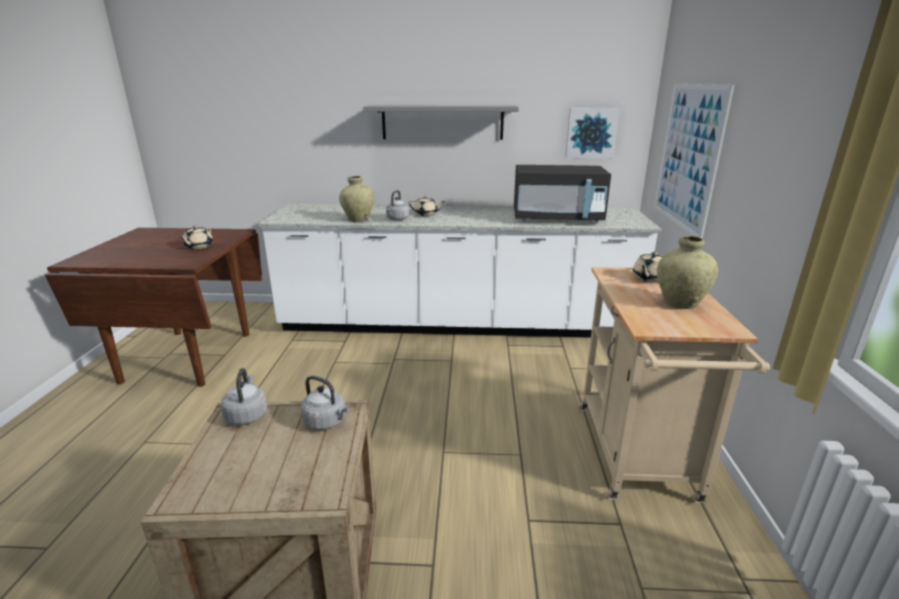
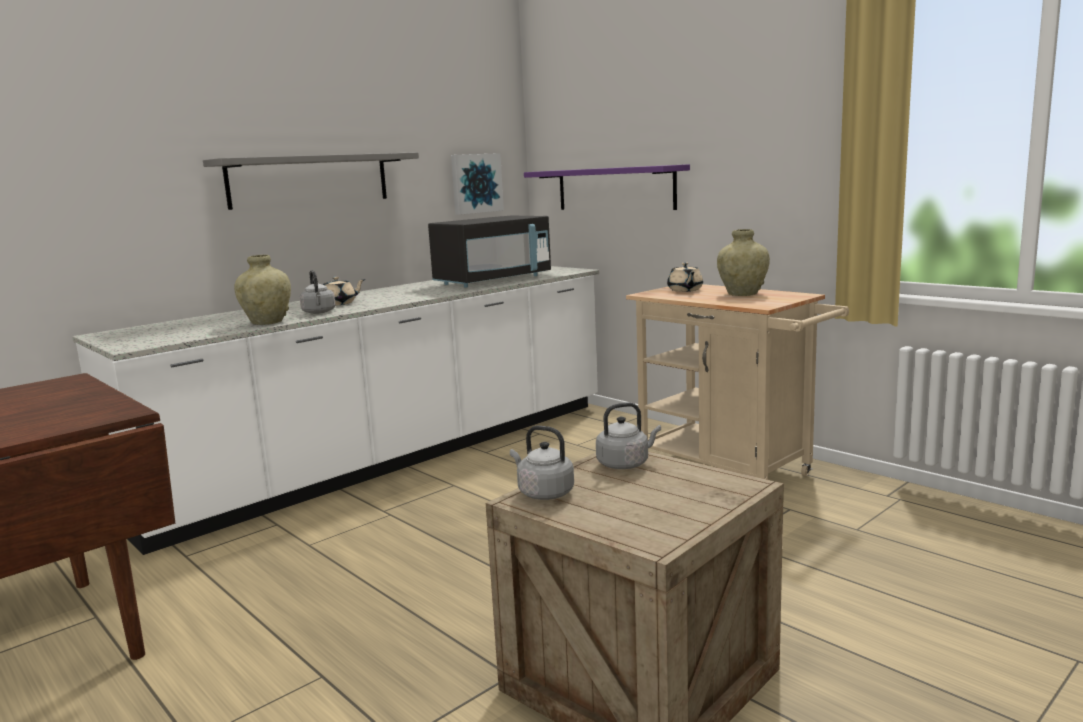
camera: 45 degrees left, 10 degrees down
(198, 247) = (59, 403): beige teapot -> none
(688, 157) = (615, 188): picture -> purple shelf

